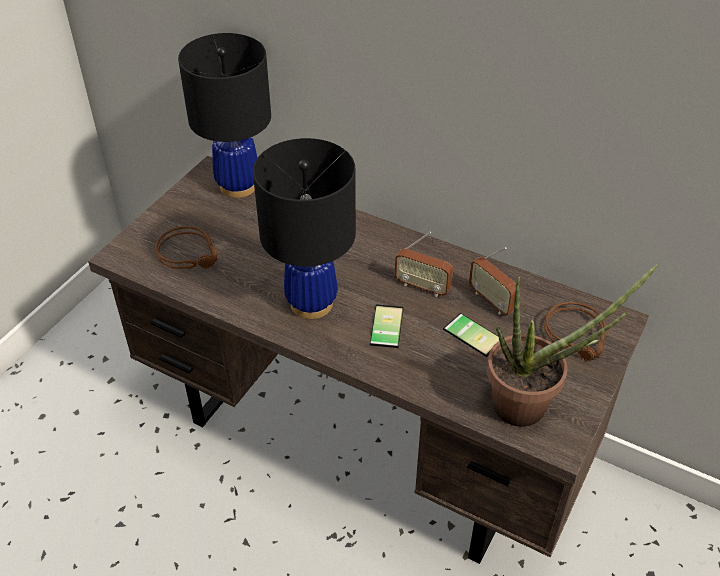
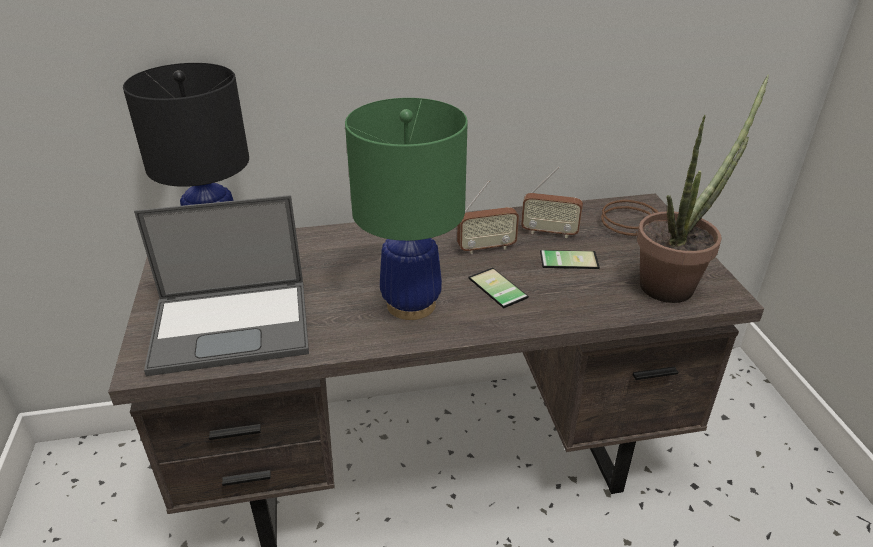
camera: 40 degrees left, 10 degrees down
(190, 253) = (234, 325): brown headphones -> laptop
(311, 303) = (410, 304): black table lamp -> green table lamp

